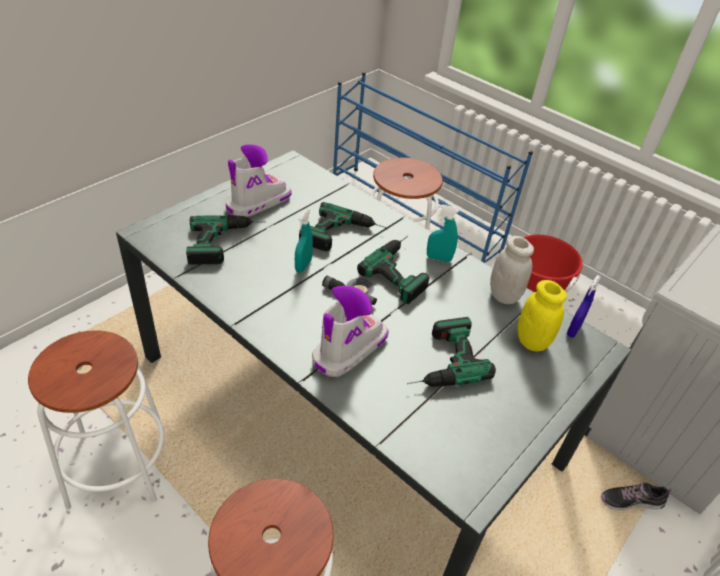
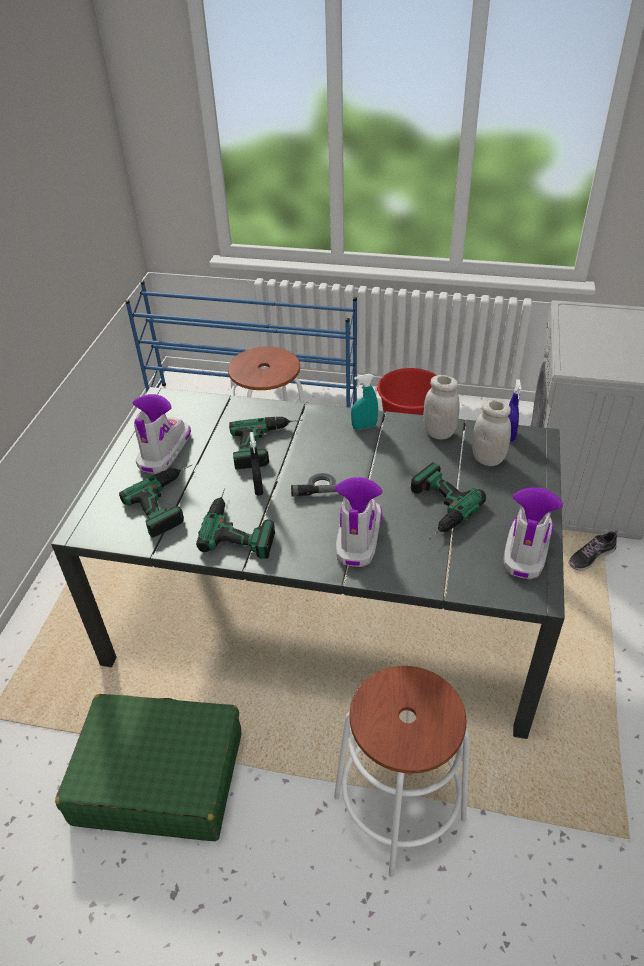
camera: 25 degrees left, 0 degrees up
(117, 467) = (158, 776): white stool -> green suitcase
(303, 266) = (258, 488): turquoise spray bottle -> black spray bottle
(403, 270) = (344, 450): power drill -> power drill (241, 525)
(498, 445) = (526, 549): none -> boot
(532, 341) = (488, 459): yellow jar -> white jar

